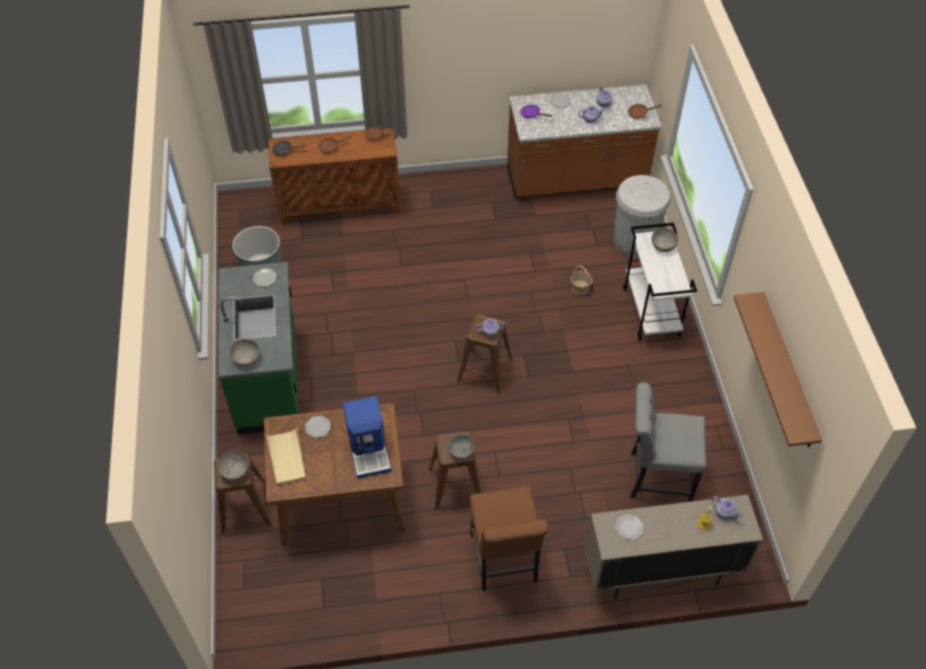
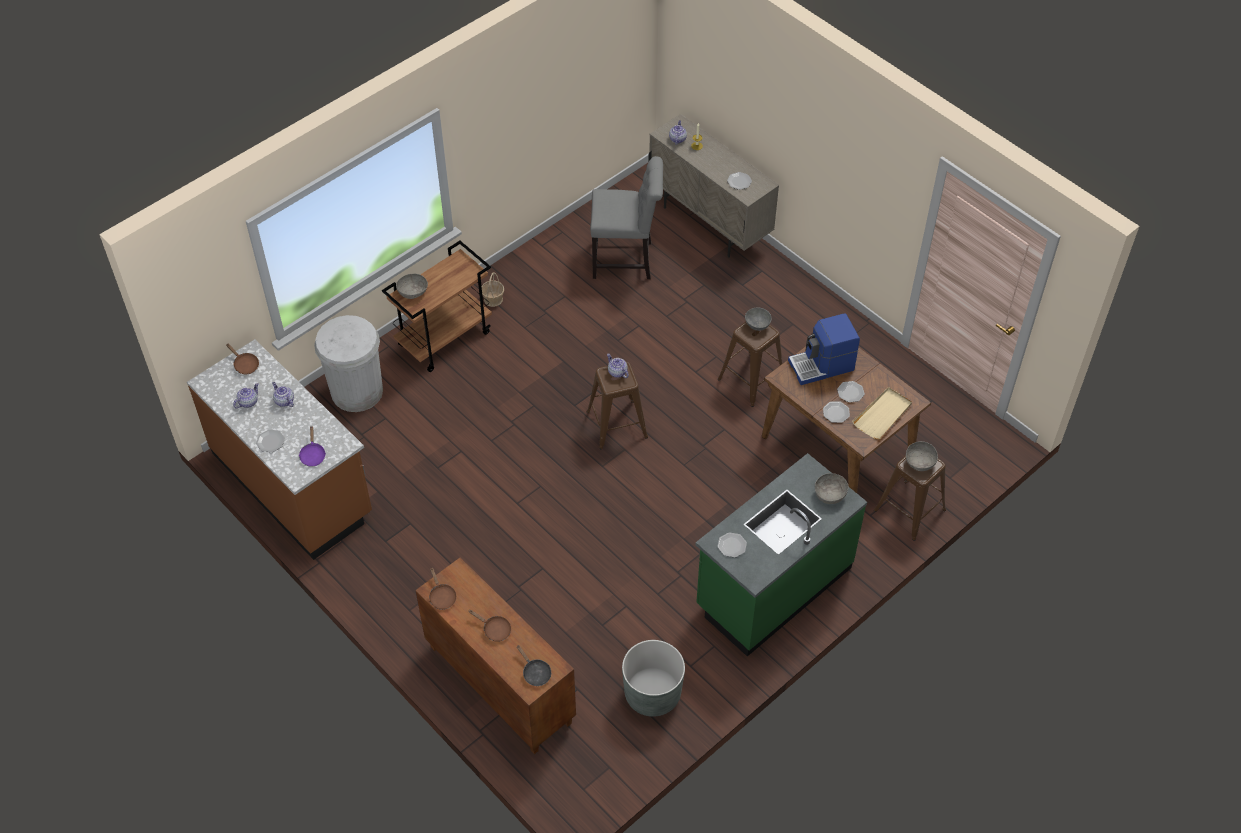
camera: 125 degrees left, 0 degrees up
(327, 451) = (850, 392): none -> plate
(369, 449) = (822, 366): coffee machine -> coffee machine turned 150 degrees counterclockwise
(504, 562) = (787, 313): brown chair -> none
(580, 287) = (455, 404): basket -> basket (493, 299)
(651, 312) = (445, 338): white cart -> brown cart
(656, 477) = (626, 260): grey chair -> grey chair turned 60 degrees counterclockwise
(787, 371) = (569, 86): brown shelf -> none

